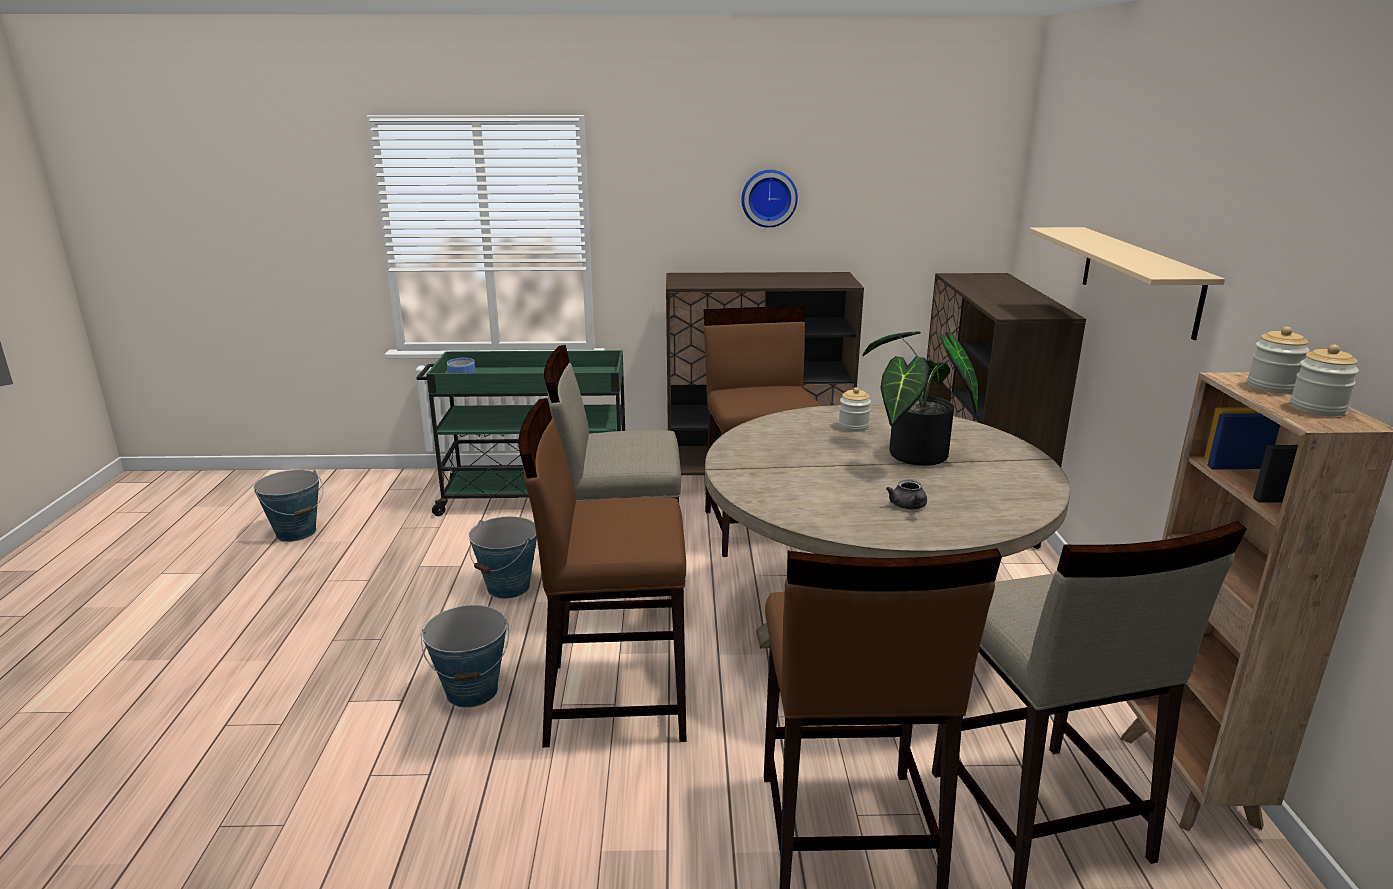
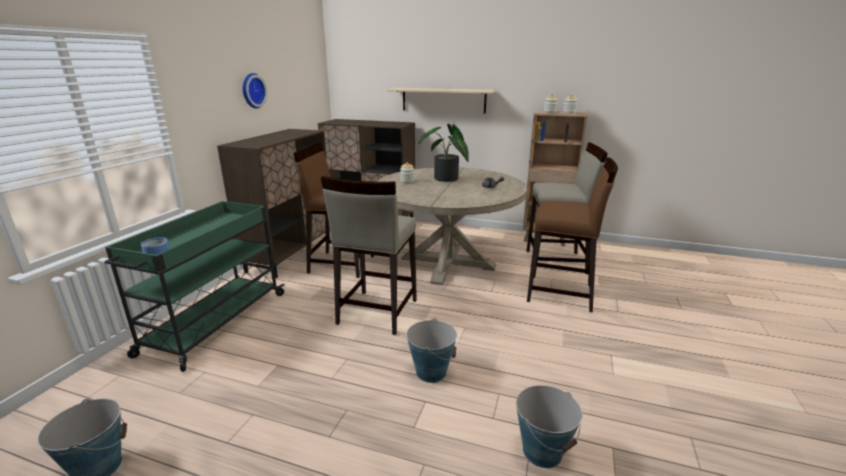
camera: 70 degrees left, 0 degrees up
(508, 587) = (327, 347): bucket -> bucket (542, 451)
(614, 700) = (462, 327): brown stool -> none

